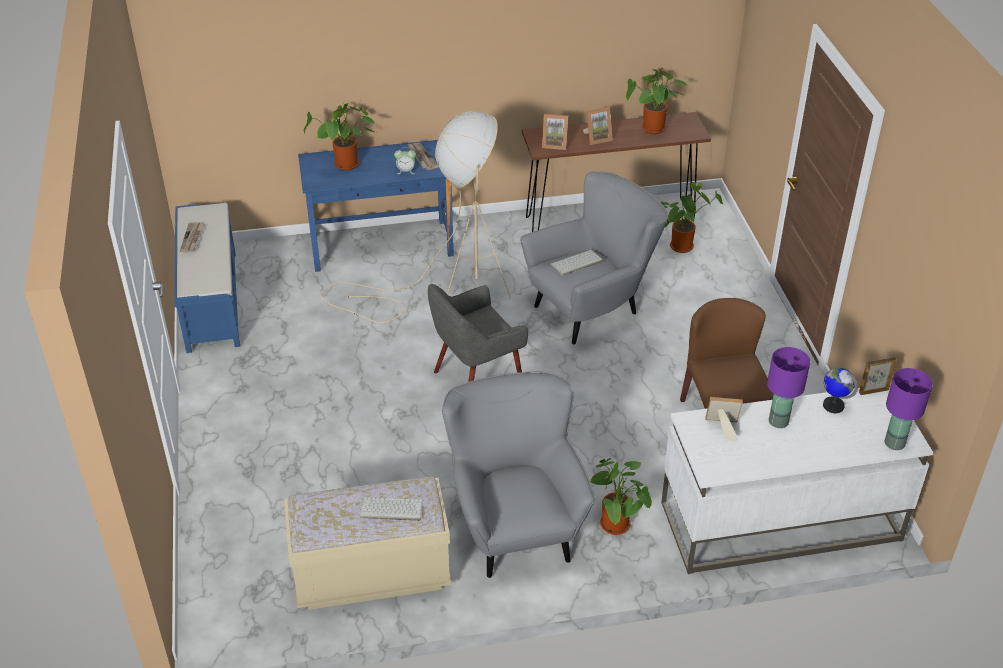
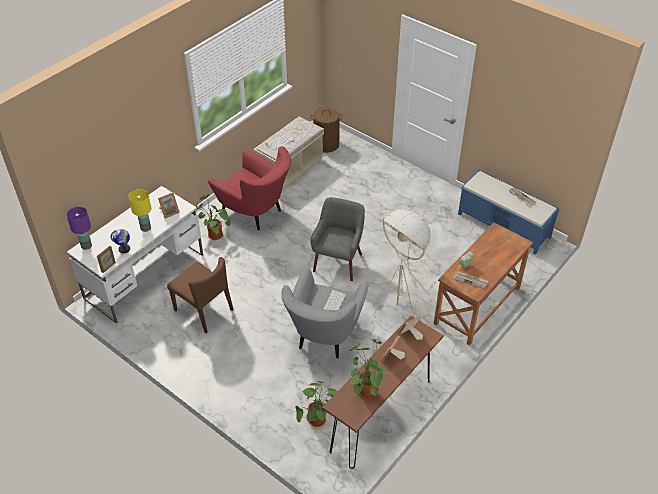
camera: 140 degrees right, 5 degrees up
(249, 587) = (326, 144): none -> brown laundry basket
(345, 166) = (498, 249): potted plant -> none
(381, 245) = (477, 306): blue desk -> brown desk
(514, 525) = (255, 213): grey armchair -> red armchair
(778, 422) = (145, 228): purple table lamp -> yellow table lamp

